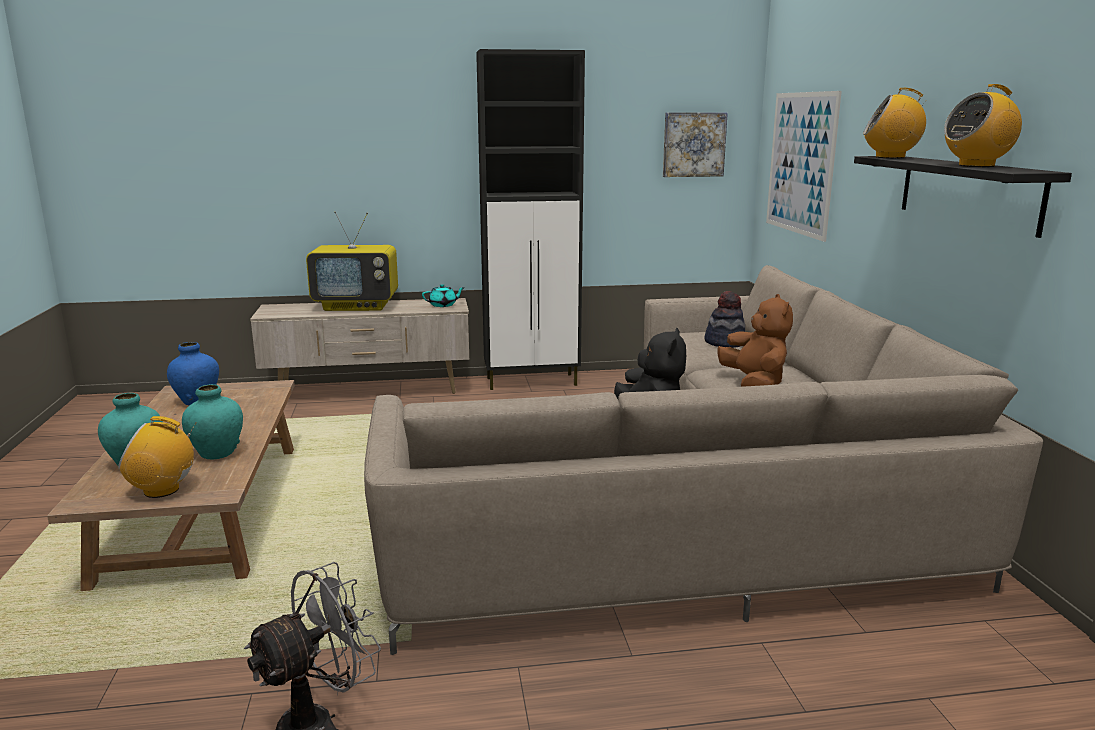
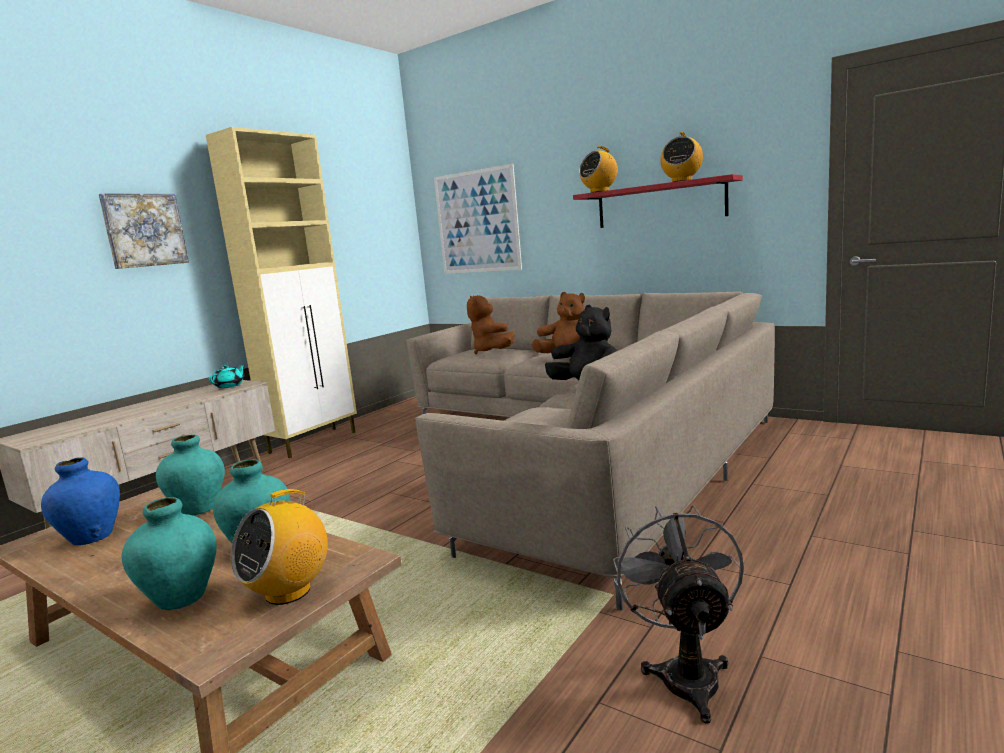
camera: 45 degrees left, 5 degrees down
(259, 409) = (198, 510): none -> turquoise vase
(357, 306) = (135, 409): television -> none
(533, 382) = (314, 442): black cabinet -> beige cabinet
(693, 144) = (380, 220): picture -> picture (144, 230)
(725, 342) = (491, 351): hat -> brown plush toy
(968, 192) = (660, 204): black shelf -> red shelf

